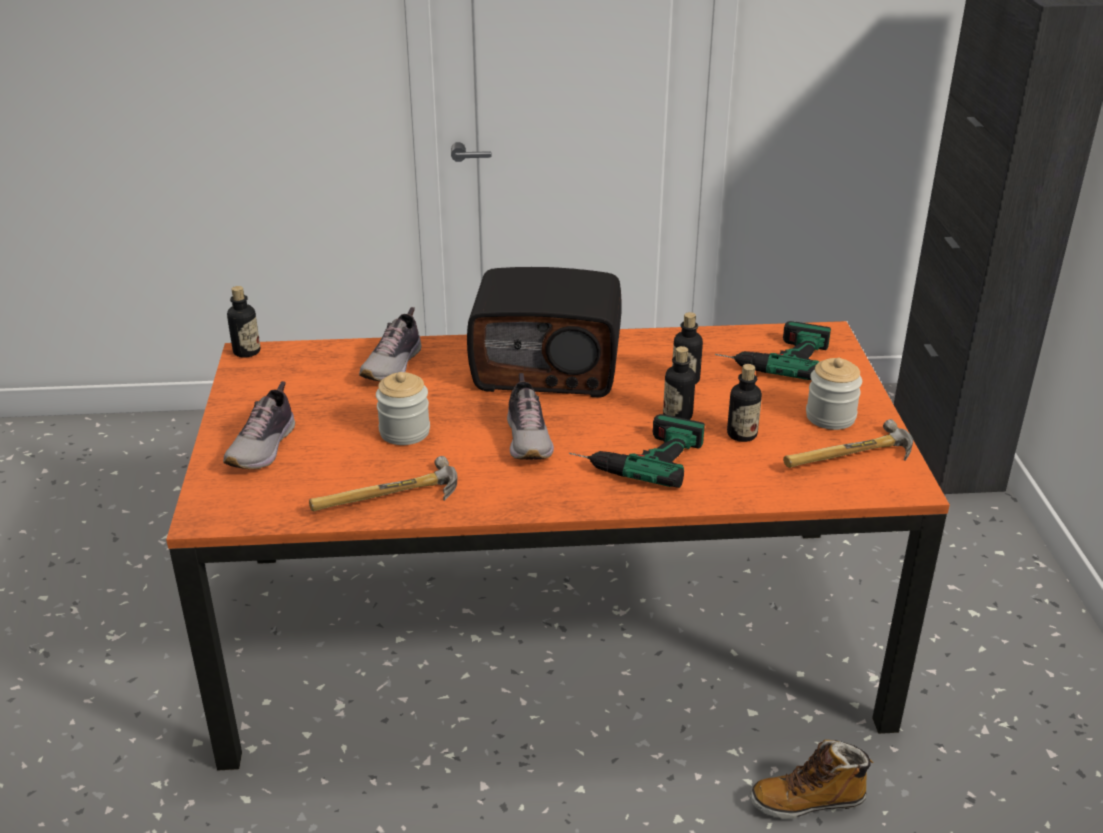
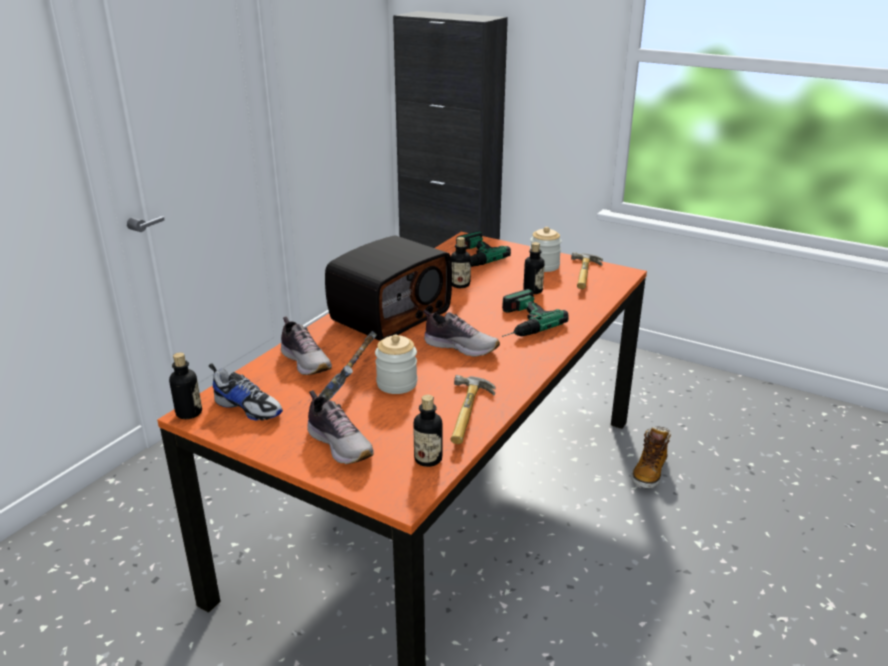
camera: 55 degrees left, 5 degrees down
(282, 374) = (248, 407): none -> shoe
(375, 409) = (352, 385): none -> hammer
(677, 416) = (493, 299): bottle -> bottle (428, 459)

